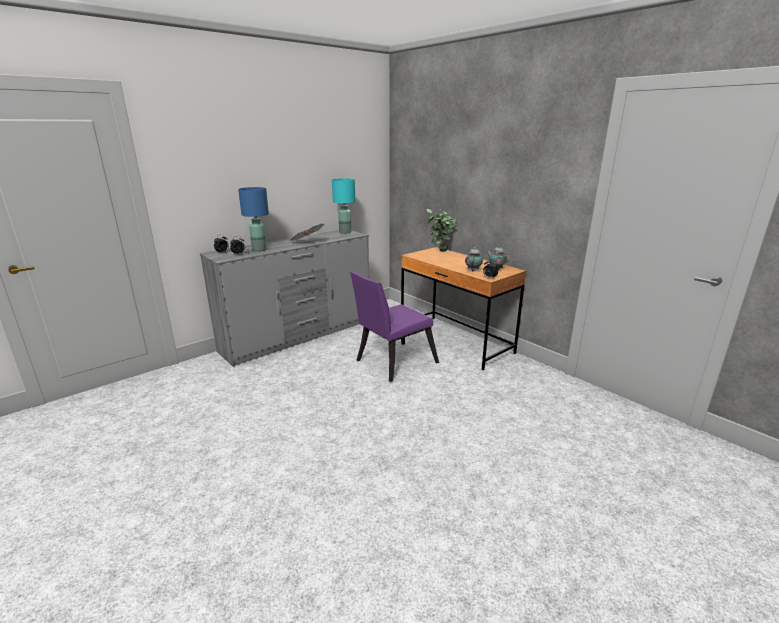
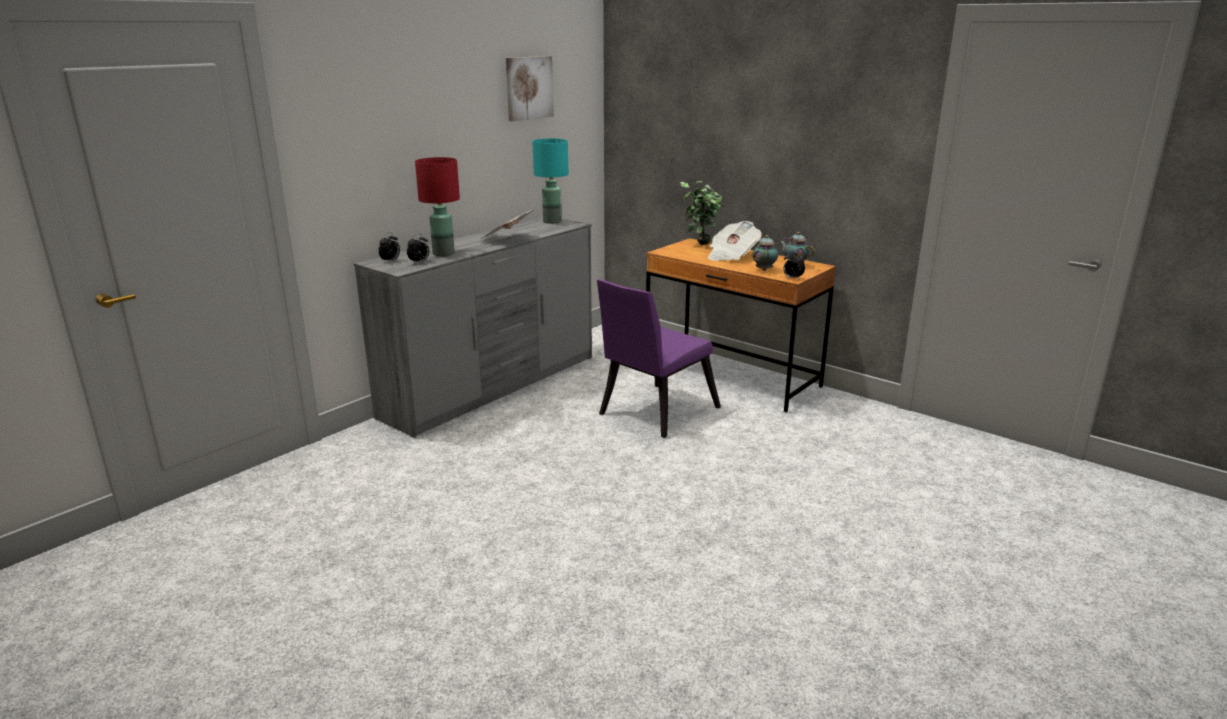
camera: 10 degrees left, 0 degrees up
(259, 249) = (443, 253): blue table lamp -> red table lamp
(331, 145) = (528, 88): none -> picture
(456, 260) = (731, 256): none -> newspaper

